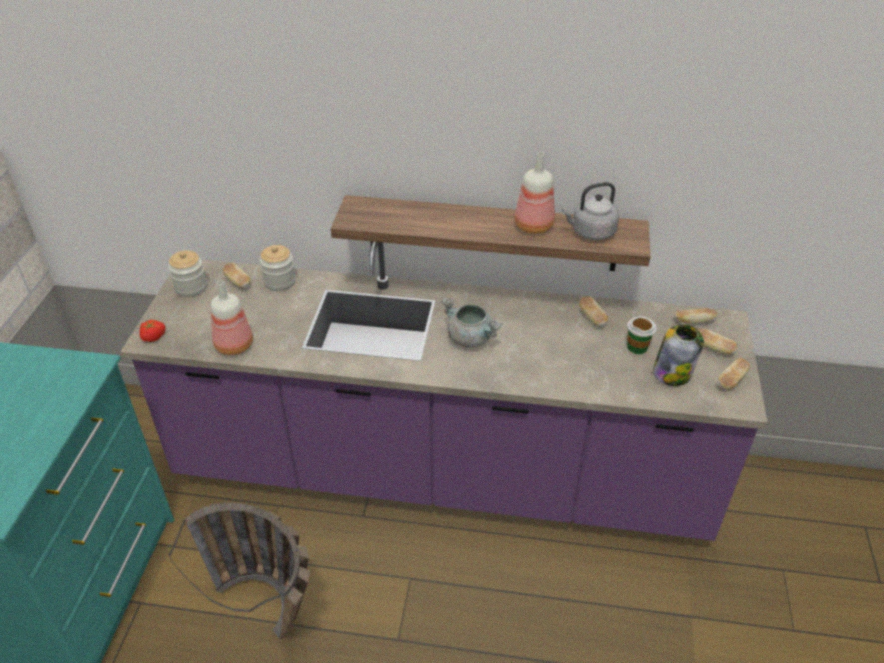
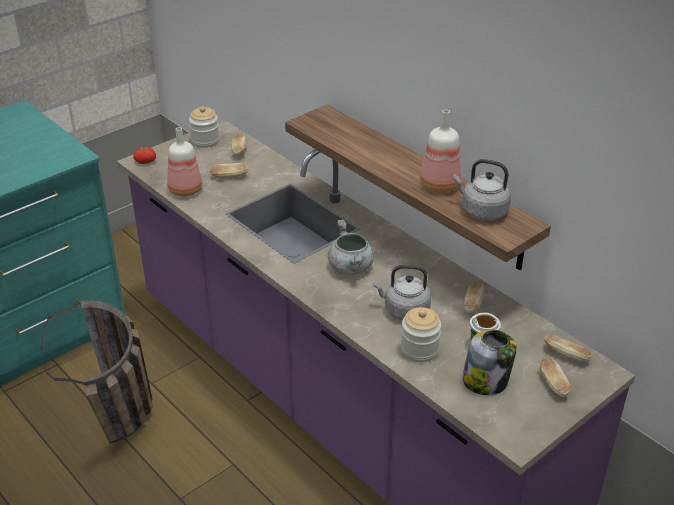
camera: 40 degrees right, 5 degrees down
(280, 281) = (266, 163): jar -> jar (419, 350)
(553, 351) = (404, 310): none -> grey kettle
(731, 380) = (534, 418): bread -> bread (229, 177)

